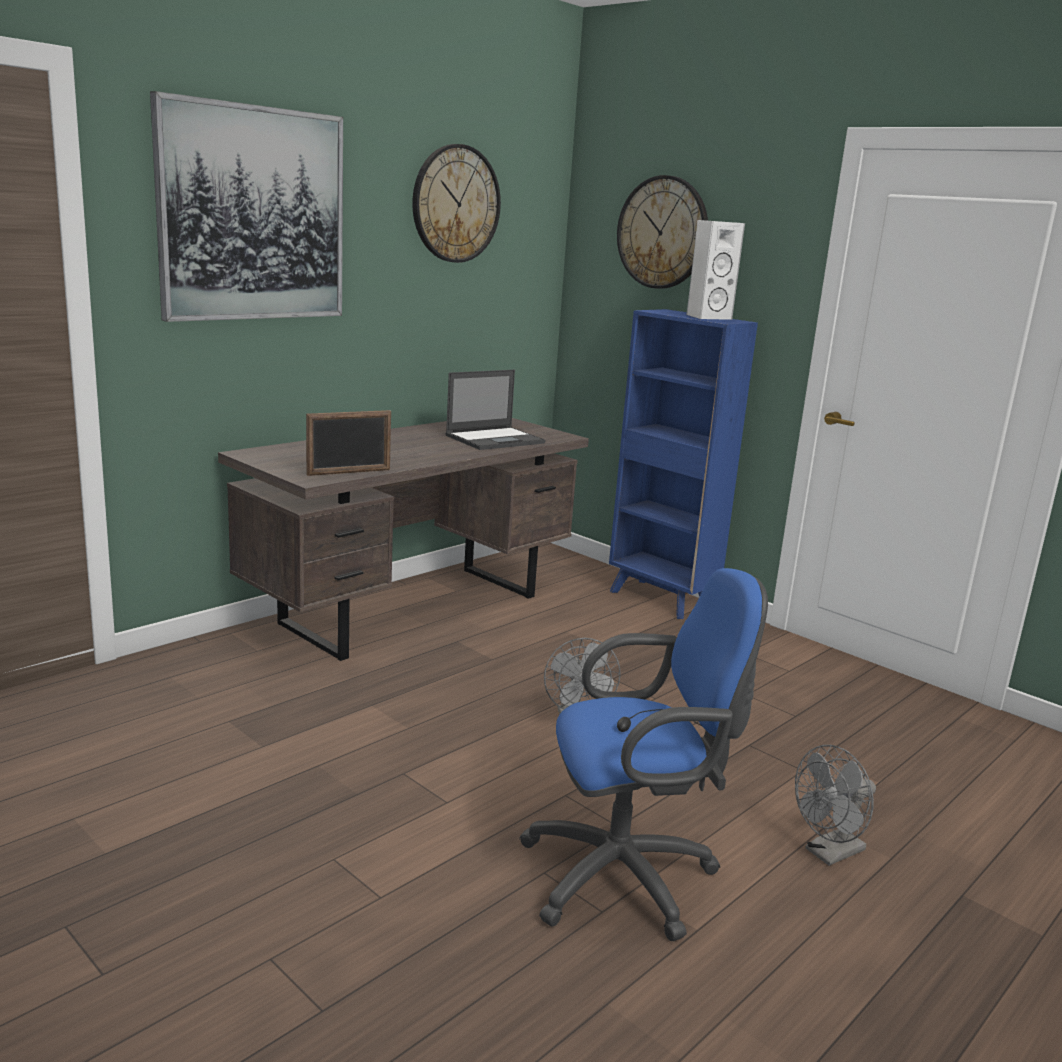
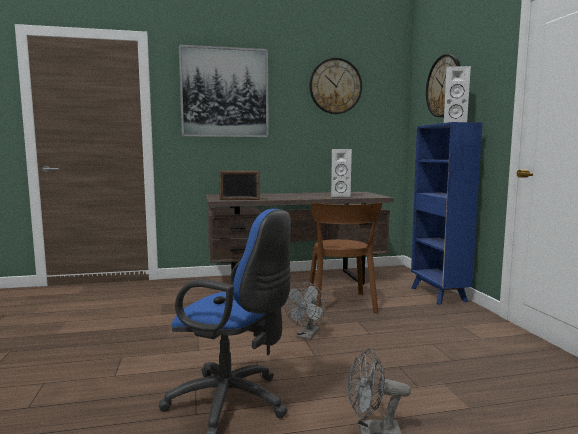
camera: 35 degrees right, 10 degrees down
(496, 439) = (339, 196): laptop -> white speaker
(552, 650) = (341, 305): none -> brown chair

